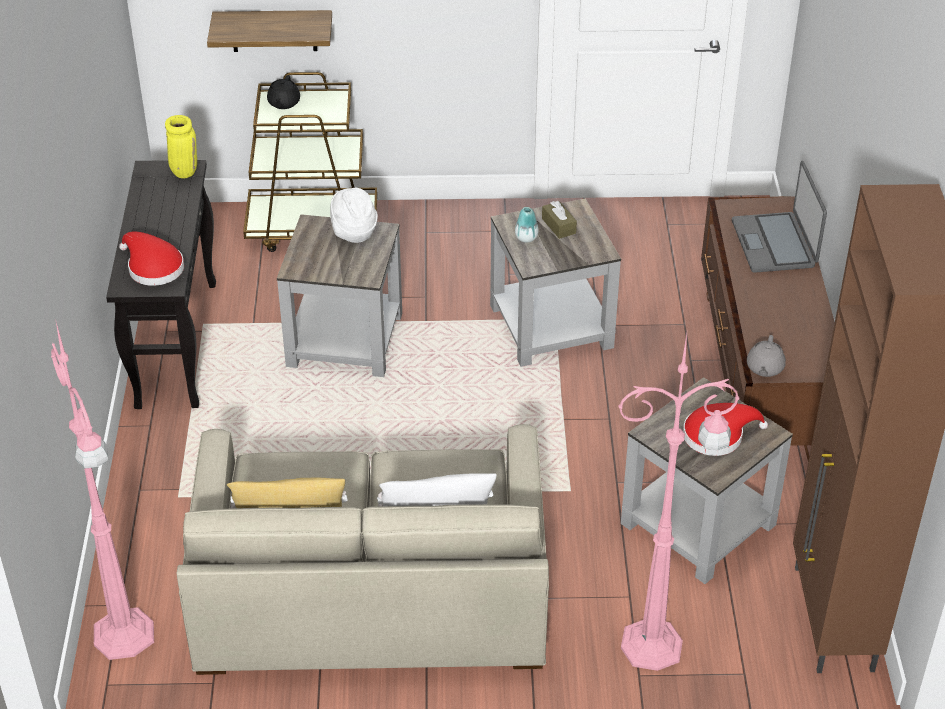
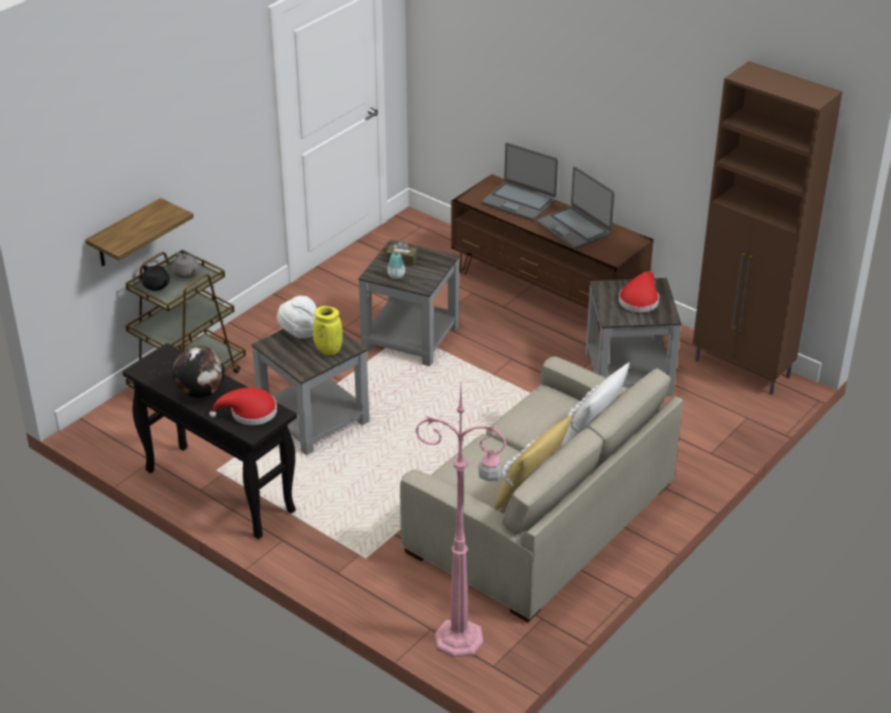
camera: 50 degrees left, 5 degrees down
(153, 221) = (201, 392): none -> globe
(184, 171) = (166, 356): yellow vase -> yellow vase (327, 351)
(655, 645) = (696, 436): pink floor lamp -> none
(764, 368) = (611, 258): grey teapot -> grey teapot (186, 273)
(782, 310) = (574, 228): none -> laptop

